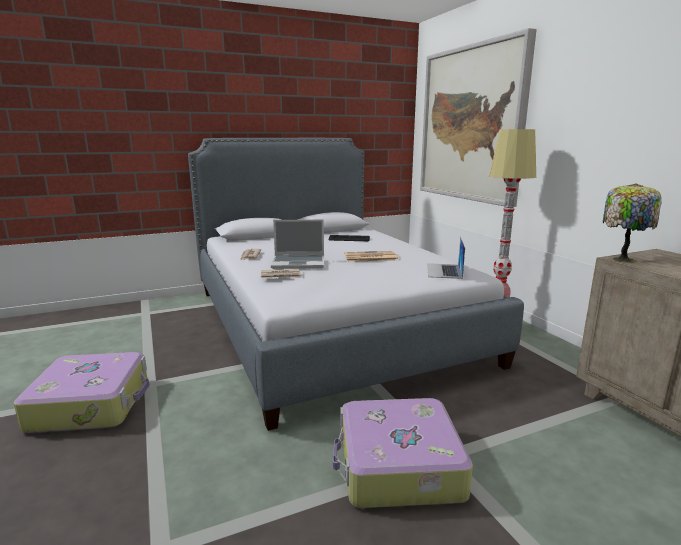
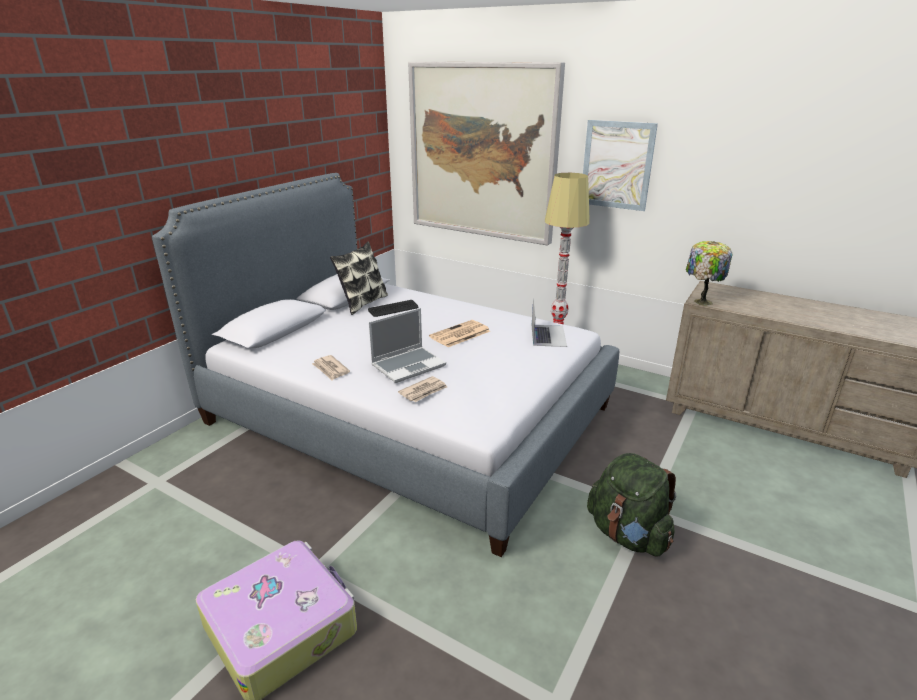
camera: 35 degrees left, 10 degrees up
(334, 233) = (362, 303): none -> pillow
(397, 466) = (627, 534): suitcase -> green backpack
(444, 271) = (548, 335): laptop -> laptop turned 150 degrees counterclockwise
(576, 122) = (617, 165): none -> picture

